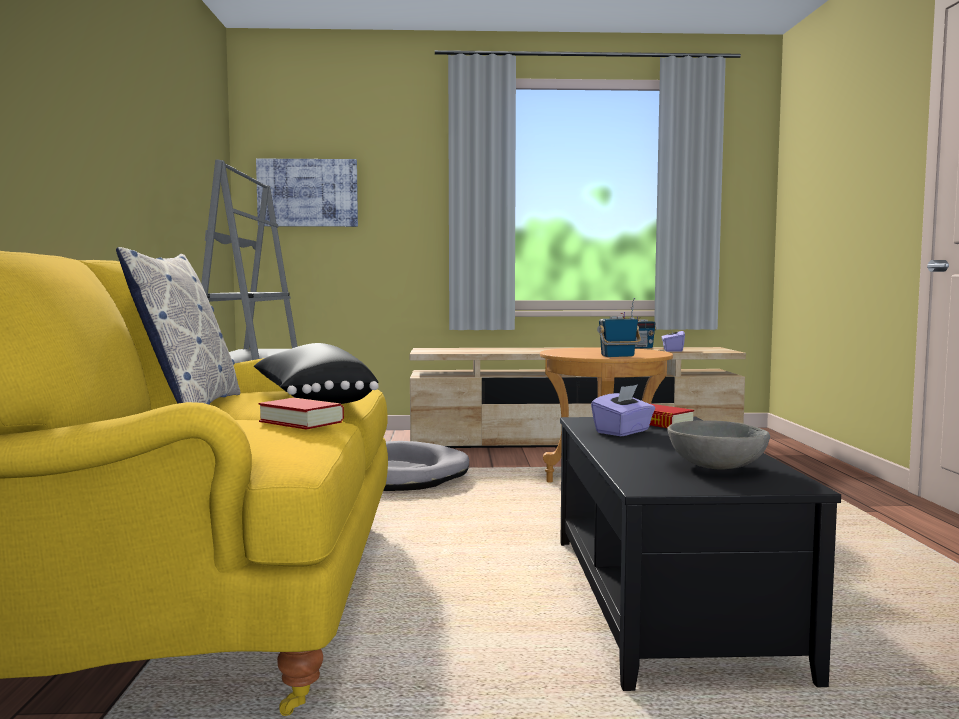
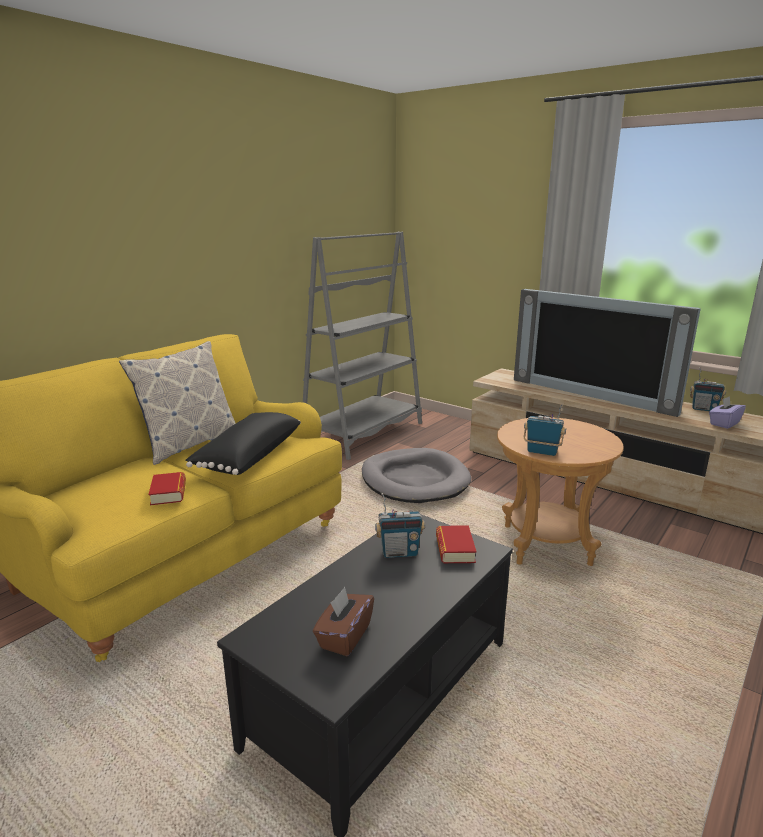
camera: 40 degrees right, 15 degrees up
(307, 193) = (443, 231): picture -> none
(540, 350) = (592, 394): none -> television
(623, 432) = (399, 552): purple tissue box -> radio
(718, 467) = (344, 636): grey bowl -> brown tissue box

